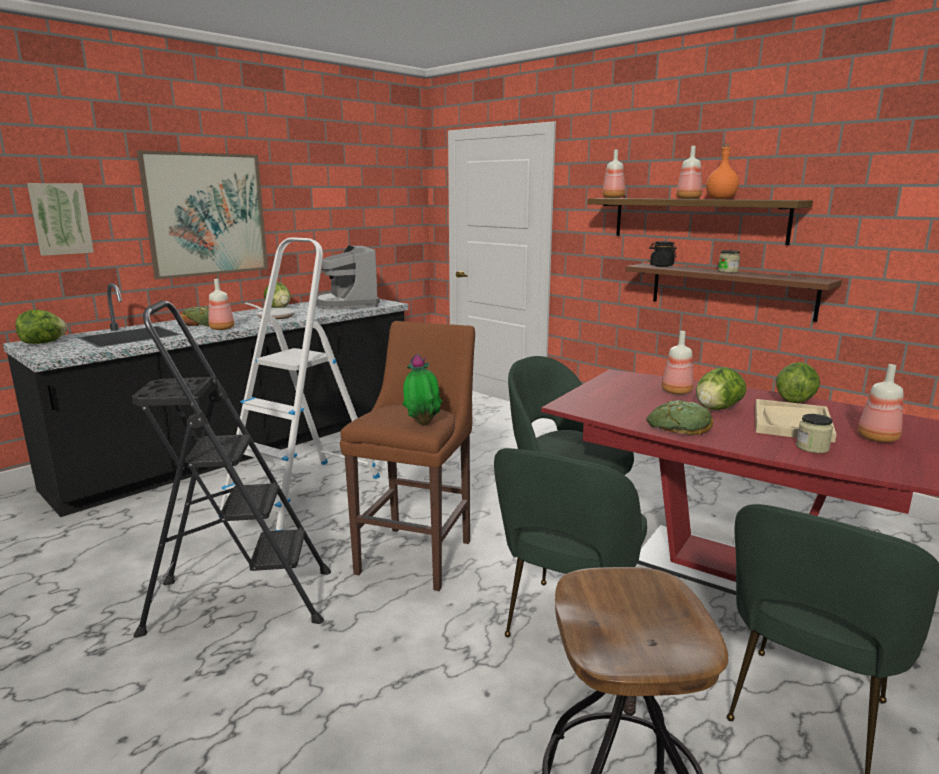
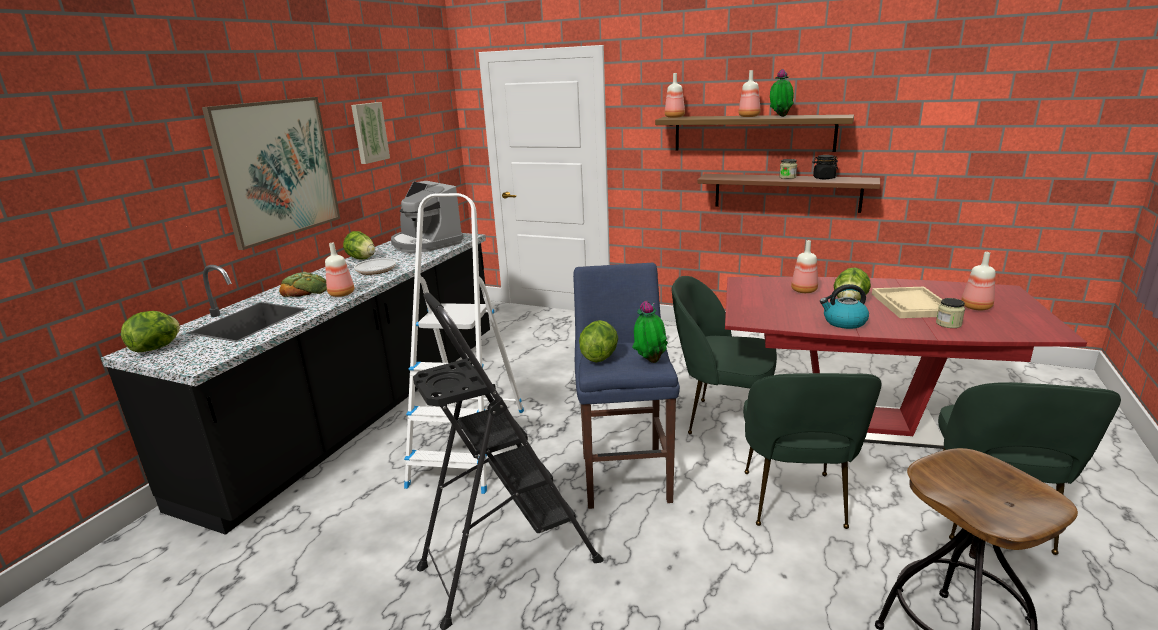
camera: 20 degrees left, 5 degrees up
(60, 219) = (135, 199): picture -> picture (369, 132)
(418, 554) = (625, 474): brown stool -> blue stool
(661, 266) = (726, 176): black jar -> black jar (823, 178)
(679, 425) = (844, 322): bread -> kettle
(720, 199) = (779, 116): orange bottle -> potted plant
(794, 401) = (890, 284): lettuce -> lettuce (599, 357)

